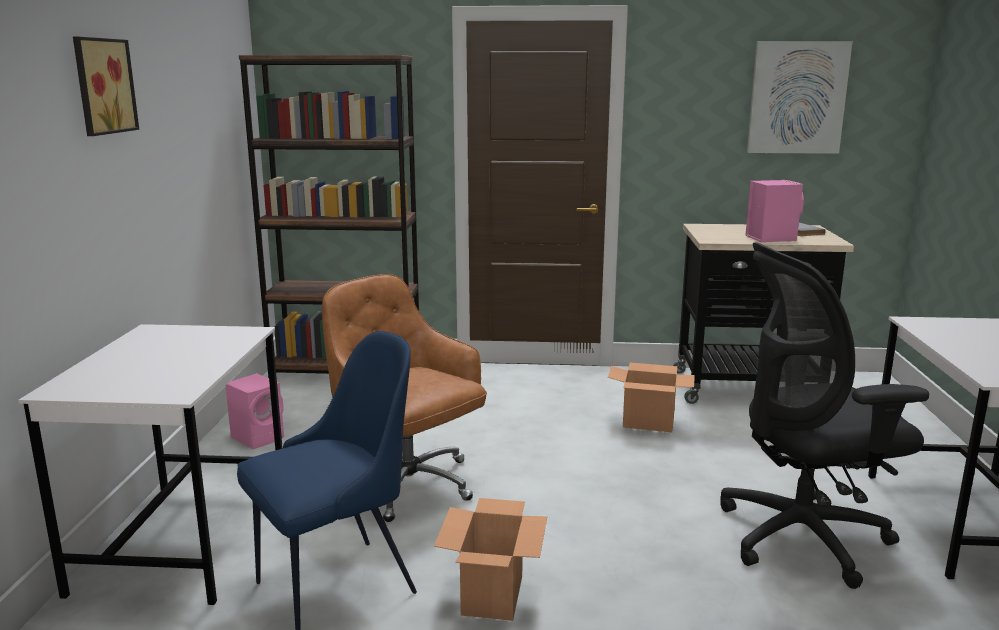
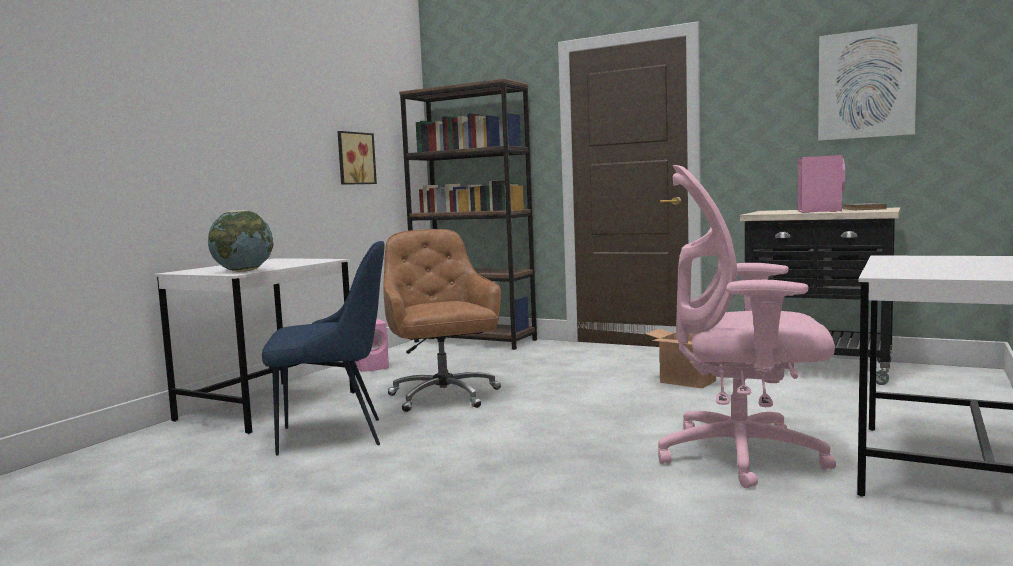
camera: 25 degrees right, 10 degrees down
(101, 86) = (258, 94): picture -> picture (354, 158)
(179, 385) = (243, 271): none -> globe
(492, 594) = (430, 452): cardboard box -> none
(809, 534) = (750, 454): black office chair -> pink office chair

